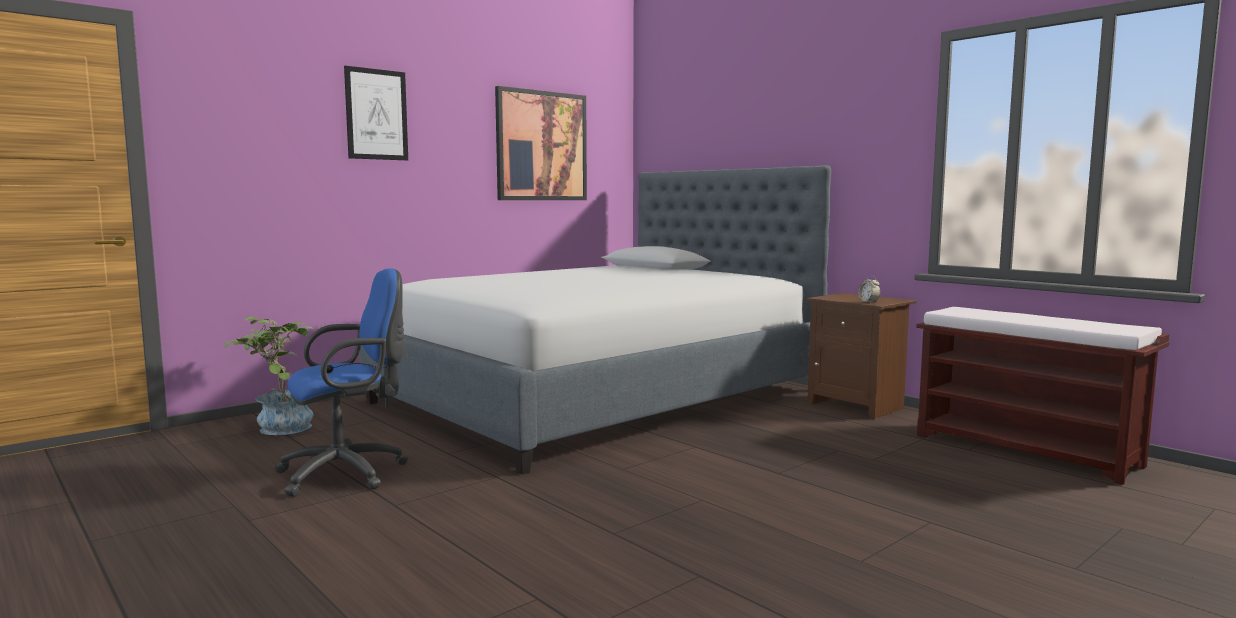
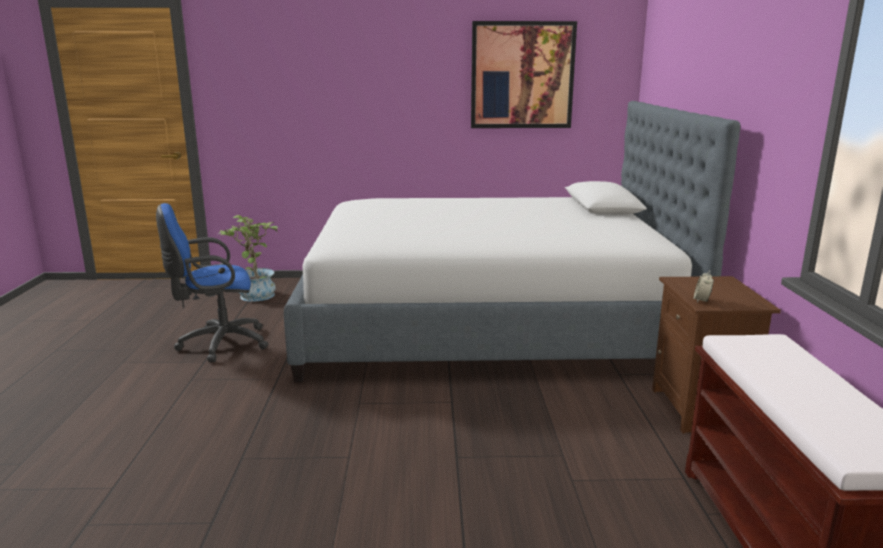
camera: 40 degrees right, 10 degrees up
(349, 473) = (219, 344): blue office chair -> blue office chair turned 150 degrees clockwise
(376, 114) = (356, 56): picture -> none

